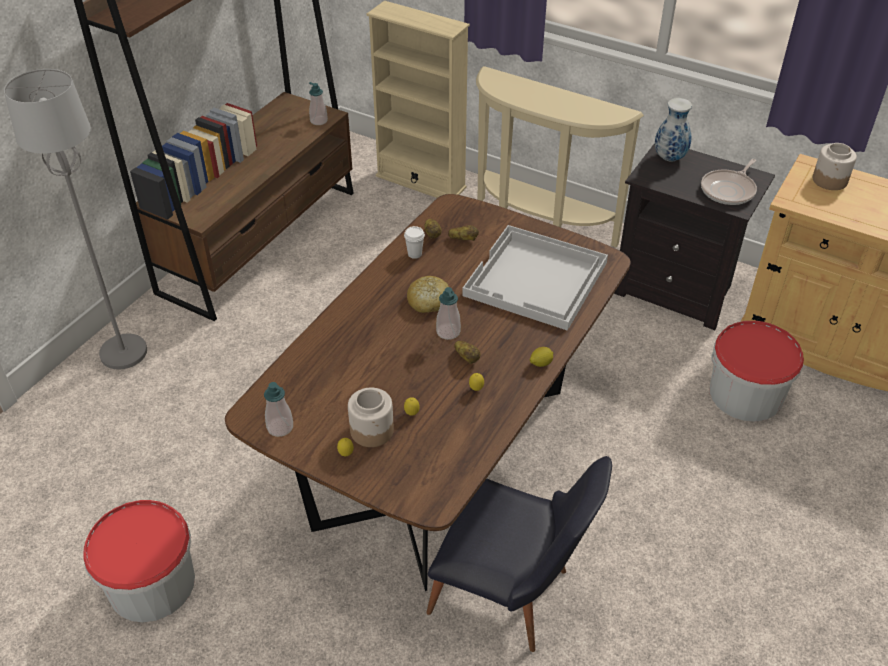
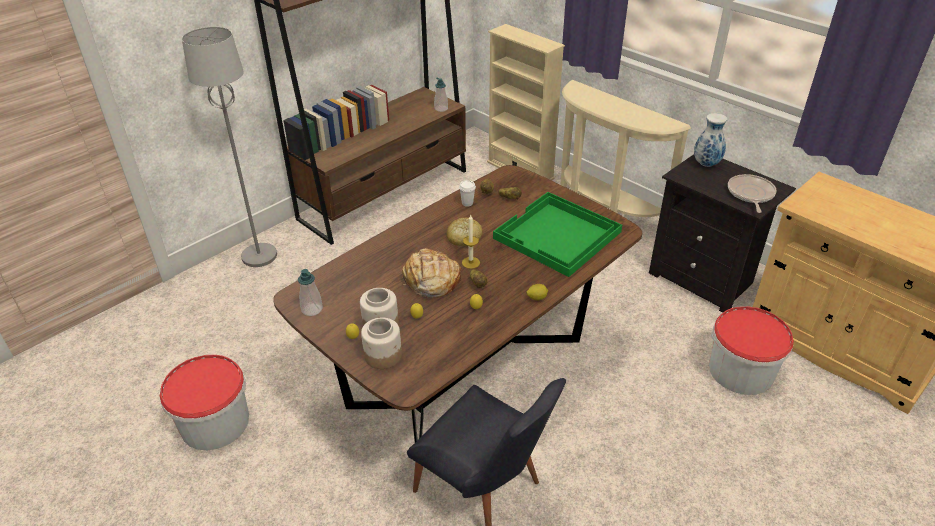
camera: 15 degrees right, 5 degrees down
(410, 364) = (431, 281): none -> bread
(448, 332) = (470, 262): soap dispenser -> candle
(536, 280) = (557, 236): white tray -> green tray
(729, 190) = (750, 194): frying pan -> frying pan turned 135 degrees clockwise
(830, 180) = (839, 195): jar -> jar (383, 355)

